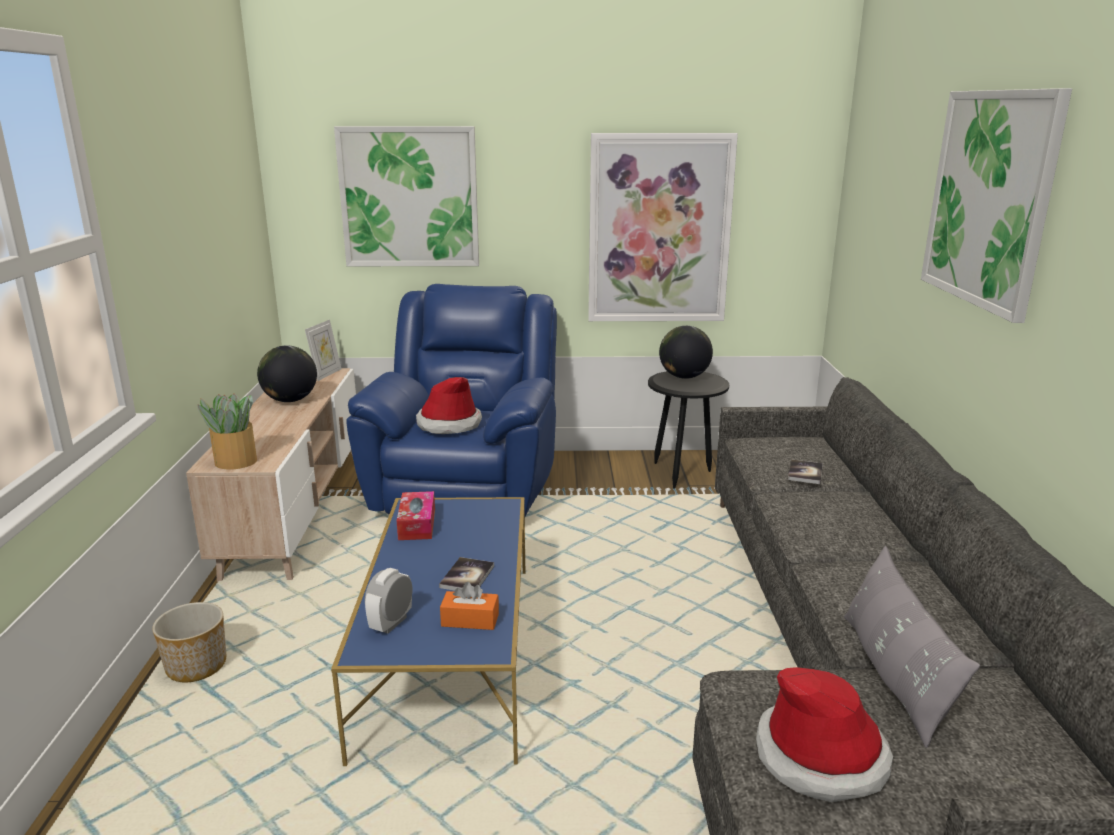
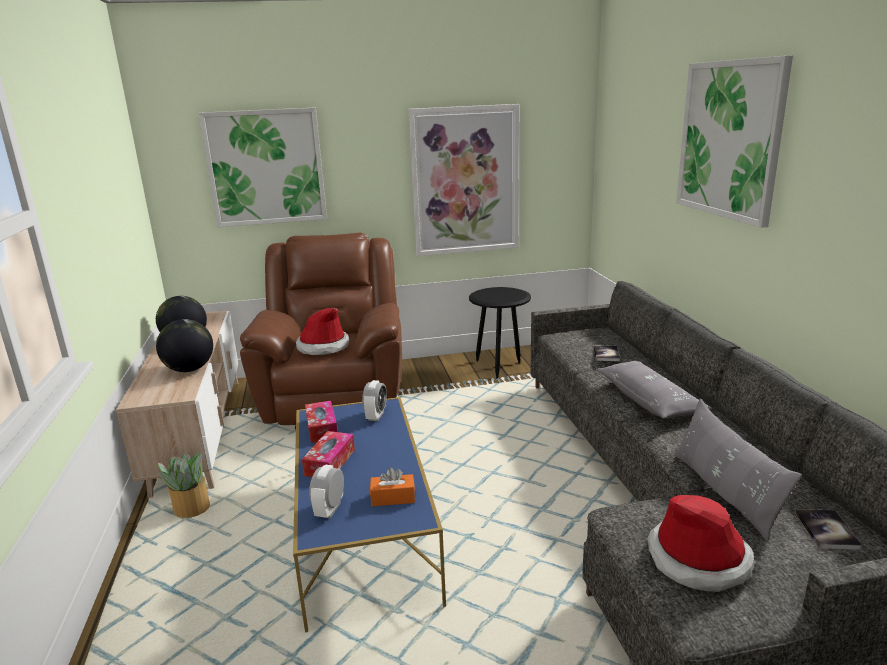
camera: 10 degrees left, 0 degrees up
(196, 666) = (151, 571): planter -> none
(235, 461) = (156, 395): potted plant -> potted plant (191, 509)
(326, 374) = (208, 317): picture frame -> none
(412, 566) = (330, 462): none -> tissue box
(466, 488) = (336, 397): blue armchair -> brown armchair
(467, 576) = (378, 464): book -> book (826, 530)
(486, 517) = (376, 416): none -> alarm clock
(684, 377) = (495, 292): globe -> globe (189, 369)
(839, 540) = (649, 400): none -> grey pillow

